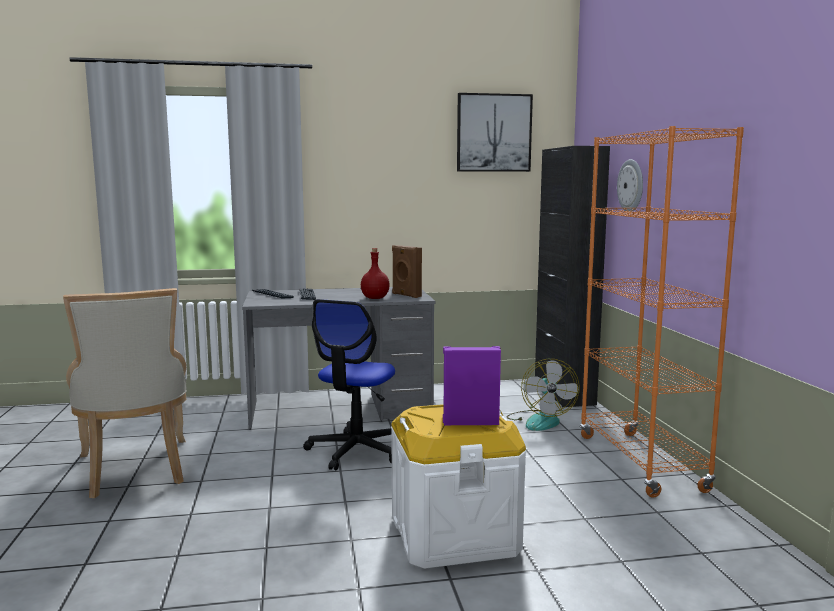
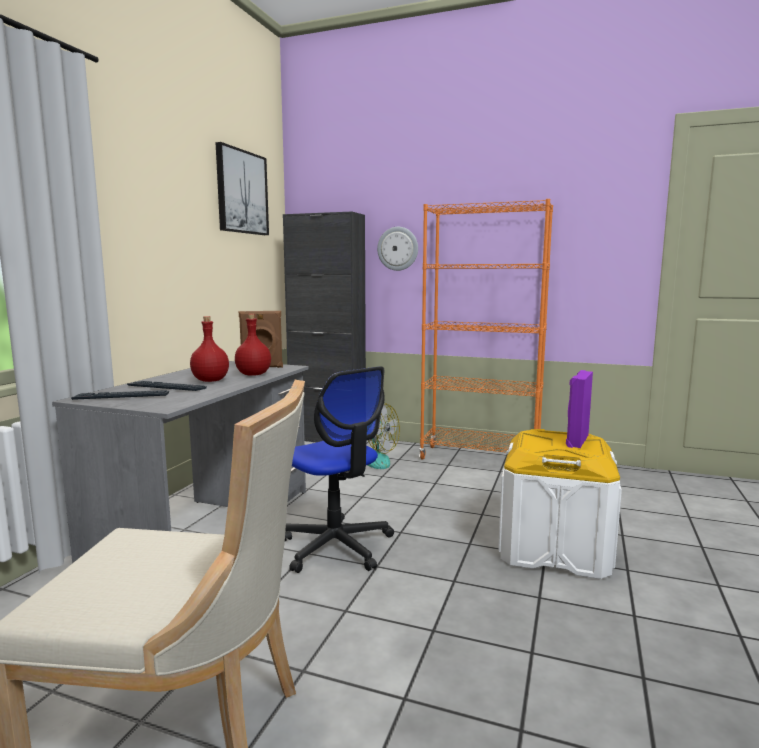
camera: 60 degrees left, 0 degrees up
(340, 296) = (210, 380): none -> red bottle

